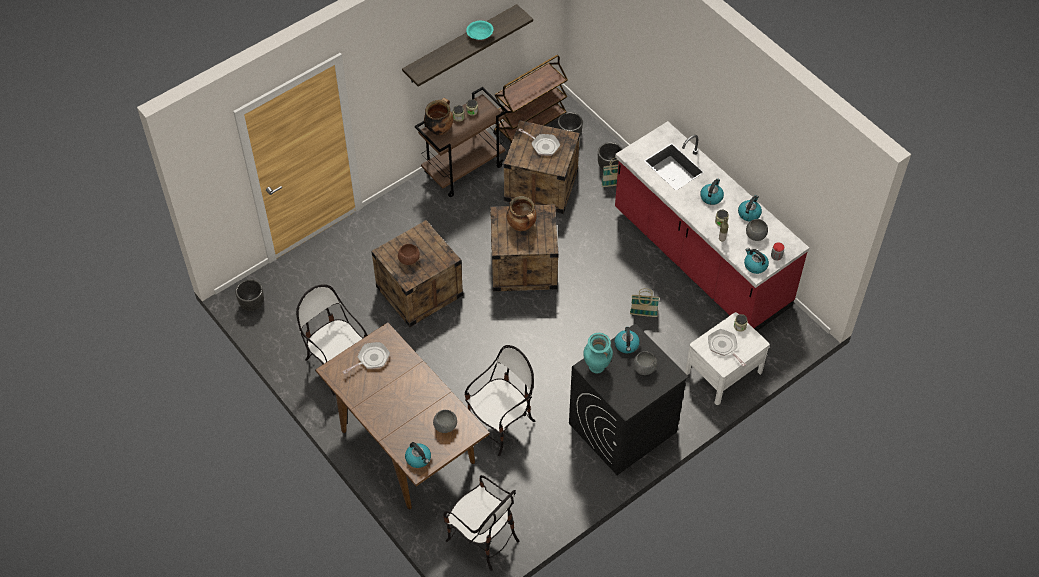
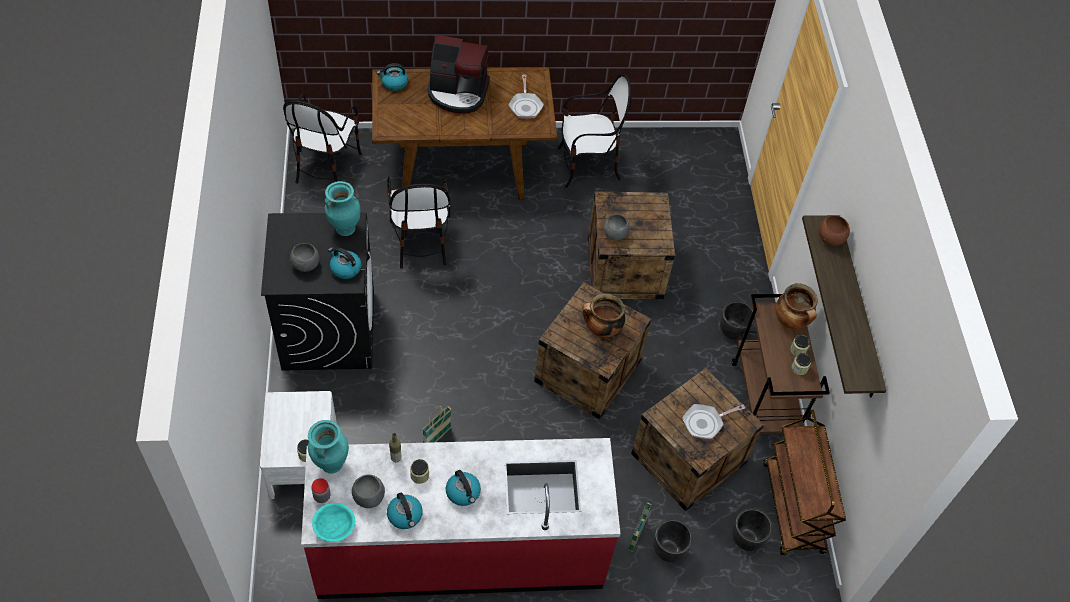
camera: 120 degrees right, 0 degrees up
(252, 304) = (706, 144): black planter -> black planter (732, 331)
(393, 410) = (458, 92): none -> coffee machine
(409, 260) = (631, 214): brown bowl -> brown bowl (830, 238)
(445, 426) = (407, 115): grey bowl -> grey bowl (614, 234)
(480, 35) = (849, 317): turquoise bowl -> turquoise bowl (334, 527)
(482, 538) = (326, 166): chair -> chair turned 60 degrees counterclockwise
(723, 346) = (298, 420): frying pan -> none
(755, 265) = (331, 464): kettle -> turquoise vase

